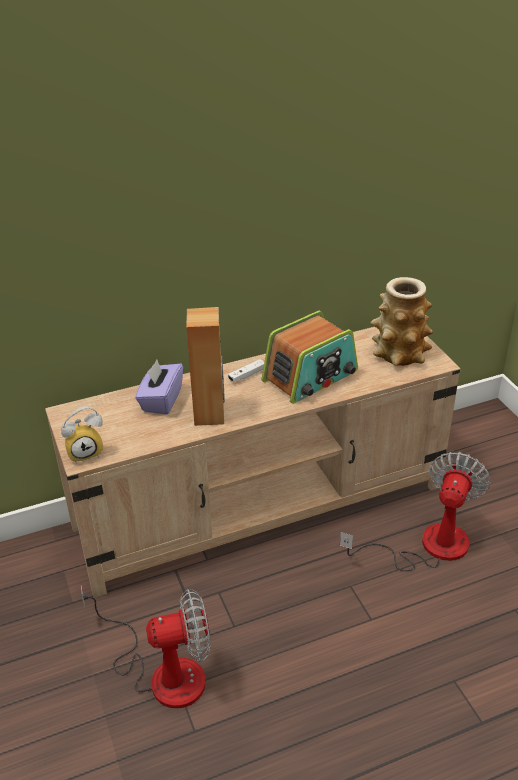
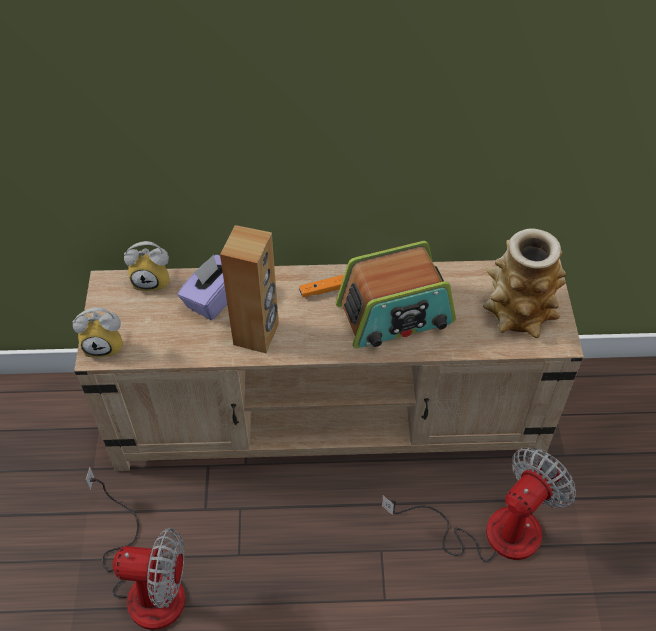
camera: 20 degrees right, 15 degrees up
(103, 401) = (153, 280): none -> alarm clock
(247, 375) = (324, 290): white game controller -> orange game controller

